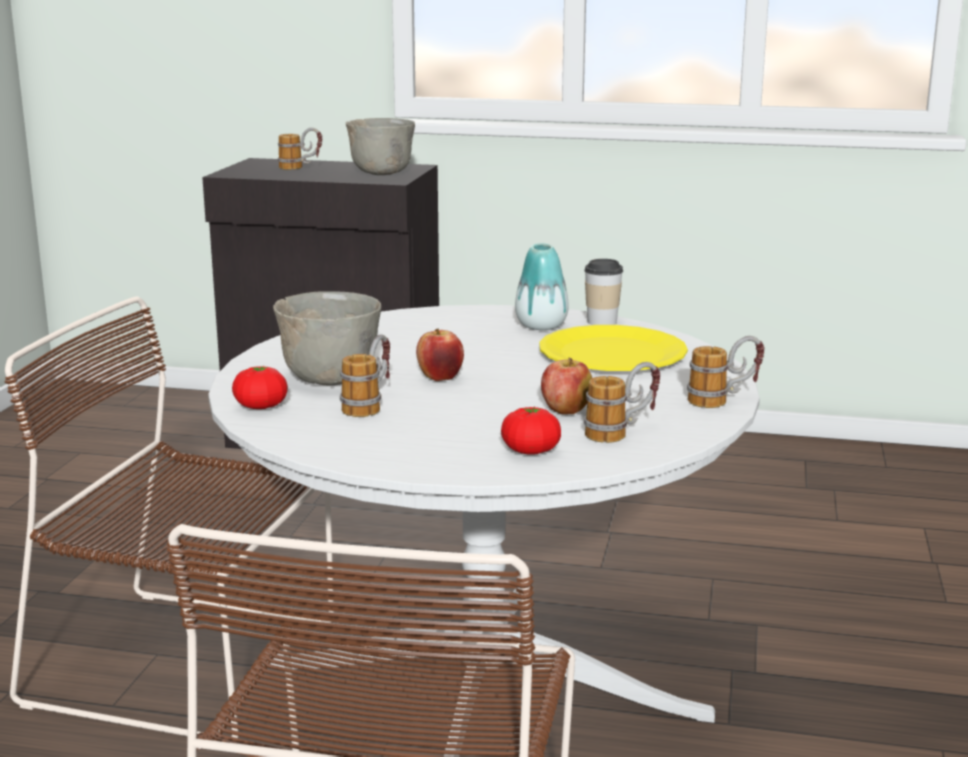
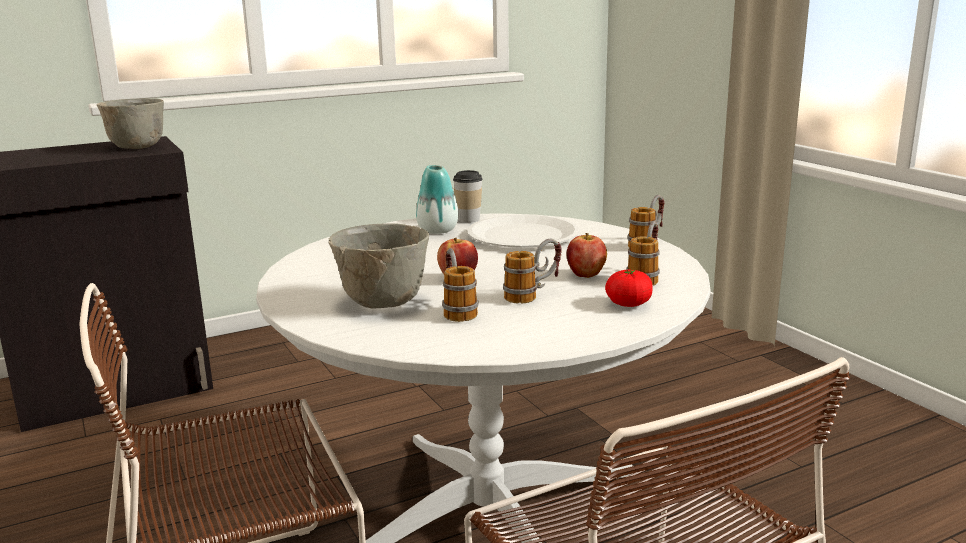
camera: 40 degrees left, 0 degrees up
(261, 406) = (380, 336): tomato -> none
(301, 168) = (48, 154): mug -> mug (533, 295)
(612, 354) = (523, 235): yellow plate -> white plate

